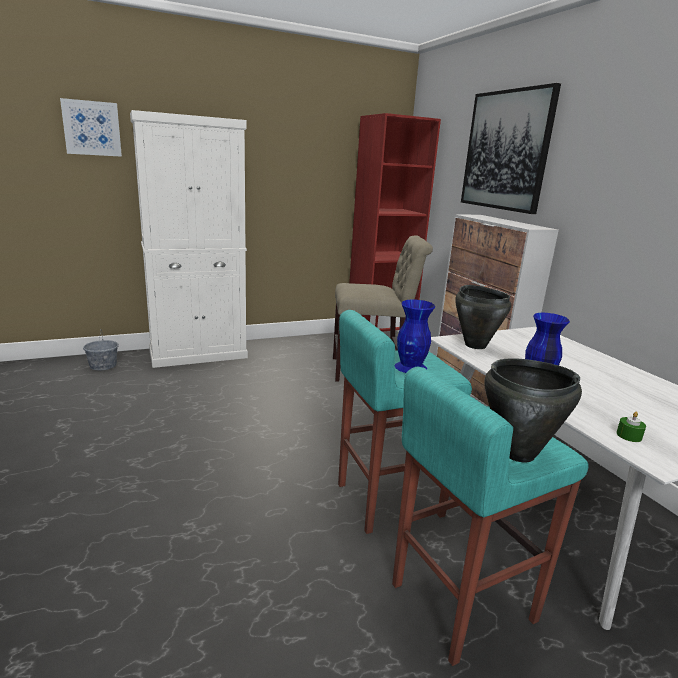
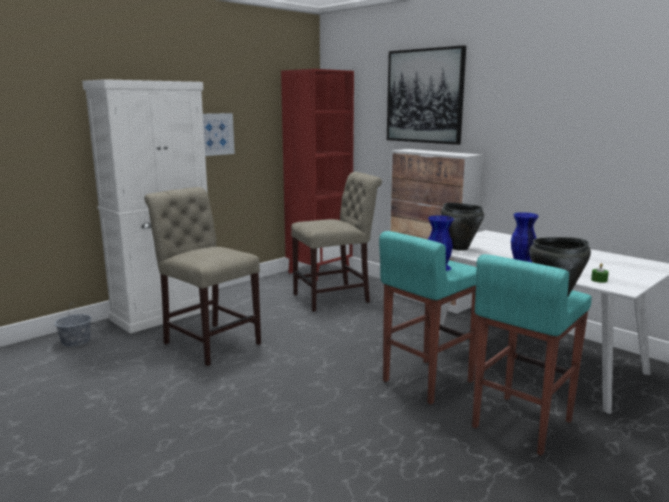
camera: 20 degrees left, 5 degrees down
(92, 128) = (43, 97): picture -> picture (214, 134)
(208, 392) = (209, 341): none -> beige chair

